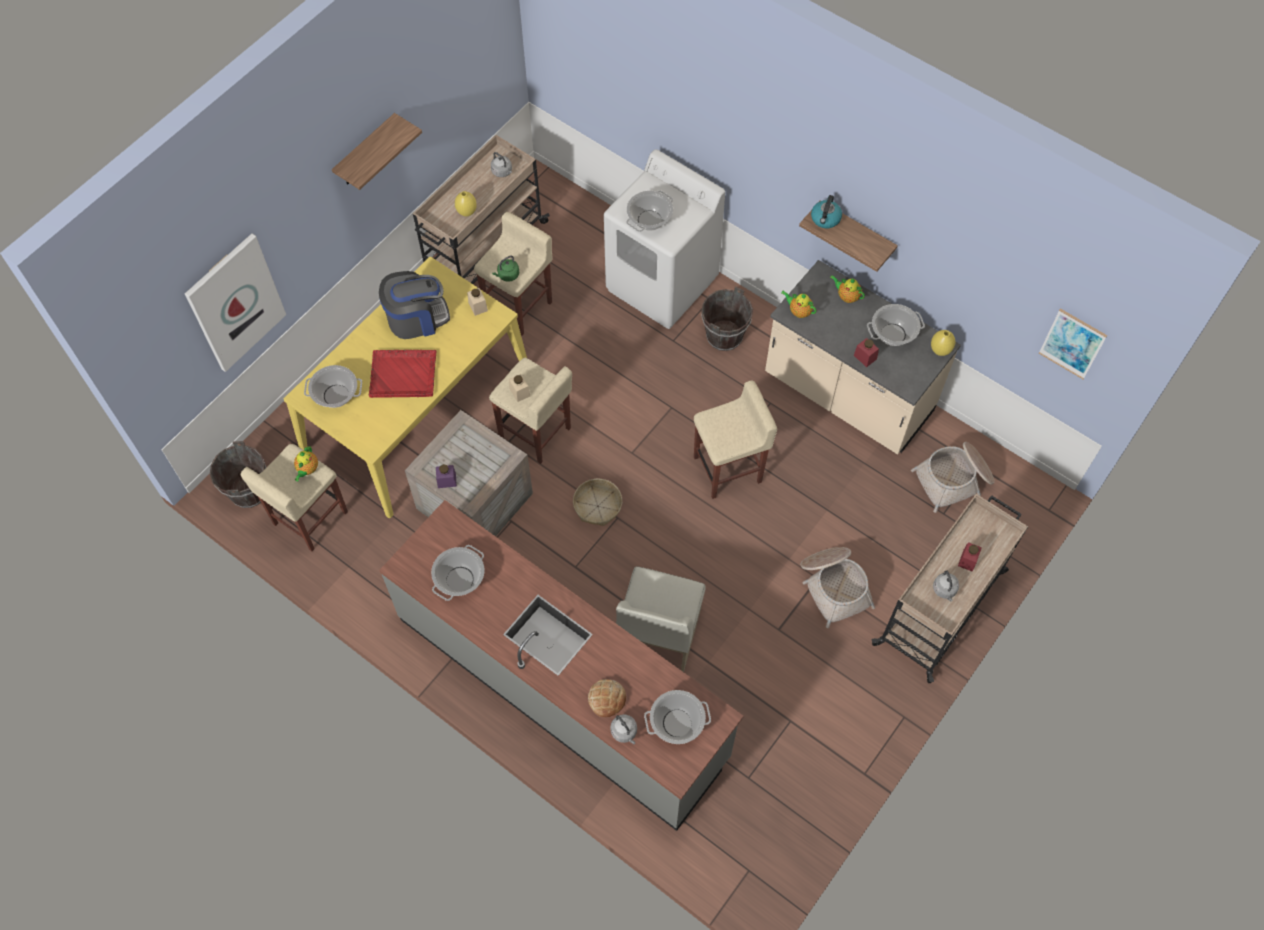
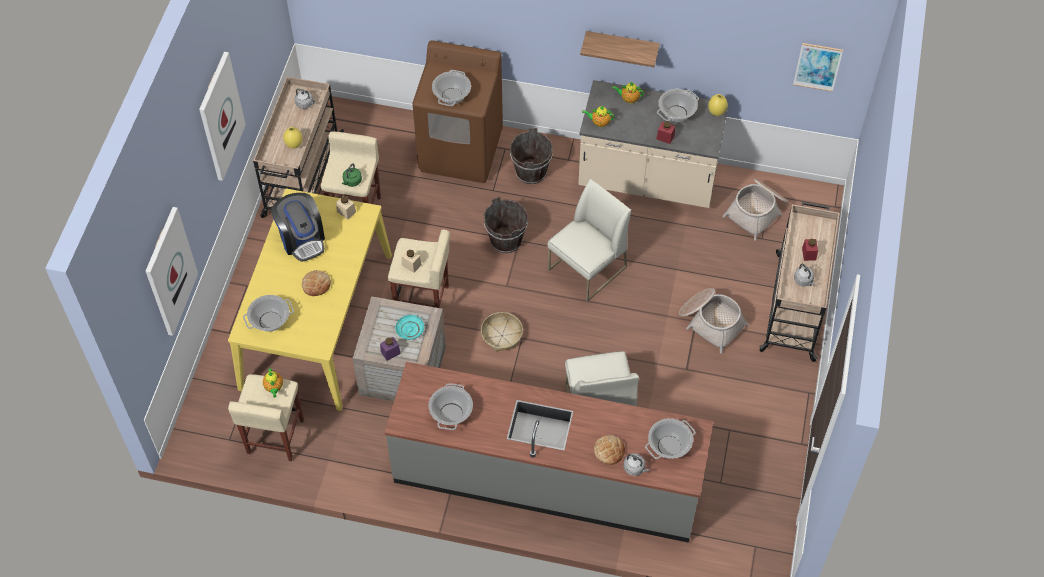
camera: 25 degrees left, 5 degrees down
(249, 491) = (212, 437): brown bucket -> brown bucket (506, 240)
(366, 152) = (220, 116): shelf -> picture
(404, 374) = (316, 284): red tray -> bread
(416, 318) = (302, 239): coffee machine -> coffee machine turned 105 degrees clockwise
(480, 463) = (409, 329): none -> turquoise plate
(662, 284) = (461, 151): white washing machine -> brown washing machine
(728, 469) = (587, 269): beige stool -> white chair
(825, 219) = (597, 43): kettle -> none

